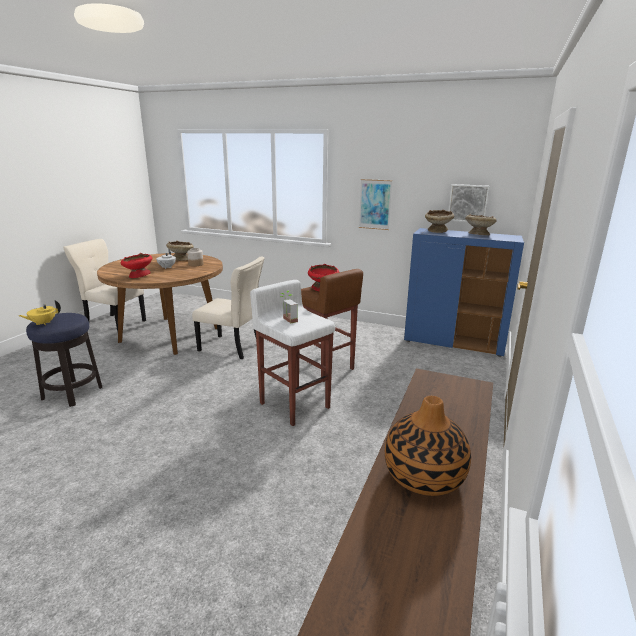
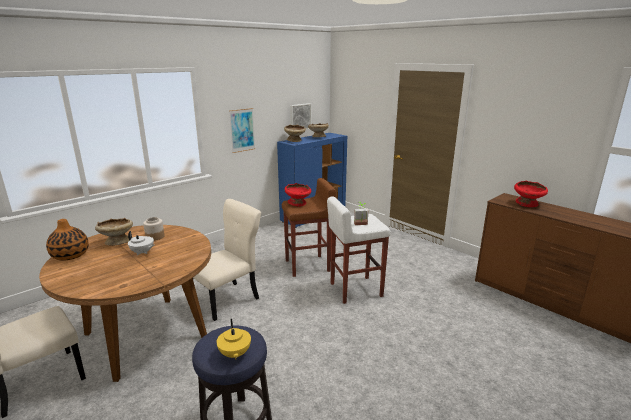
camera: 65 degrees left, 0 degrees up
(138, 276) = (157, 270): red bowl -> red bowl (528, 204)
(423, 476) = (585, 218): vase -> vase (70, 255)

